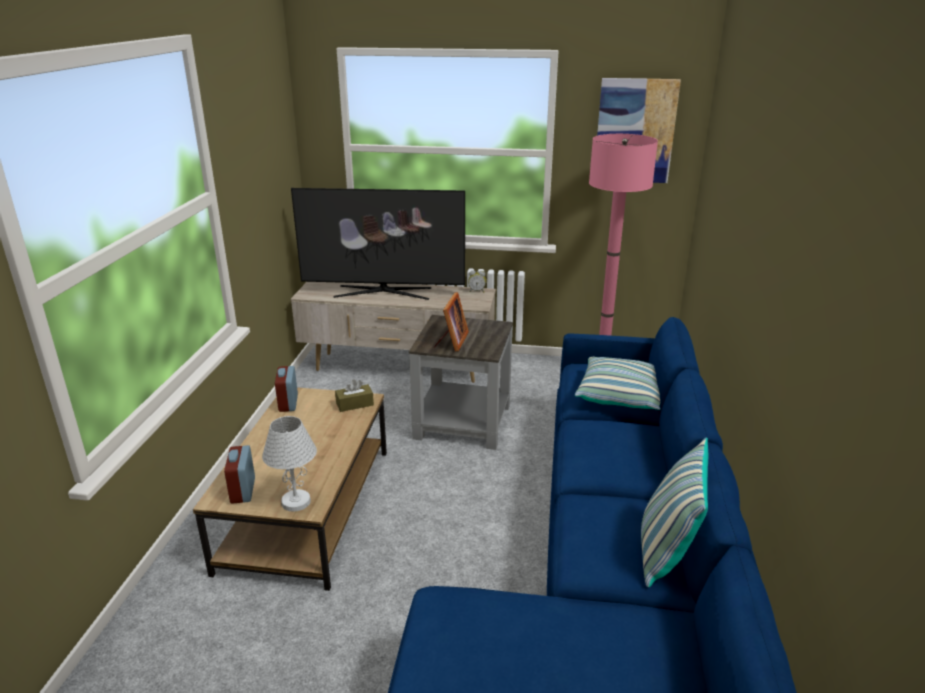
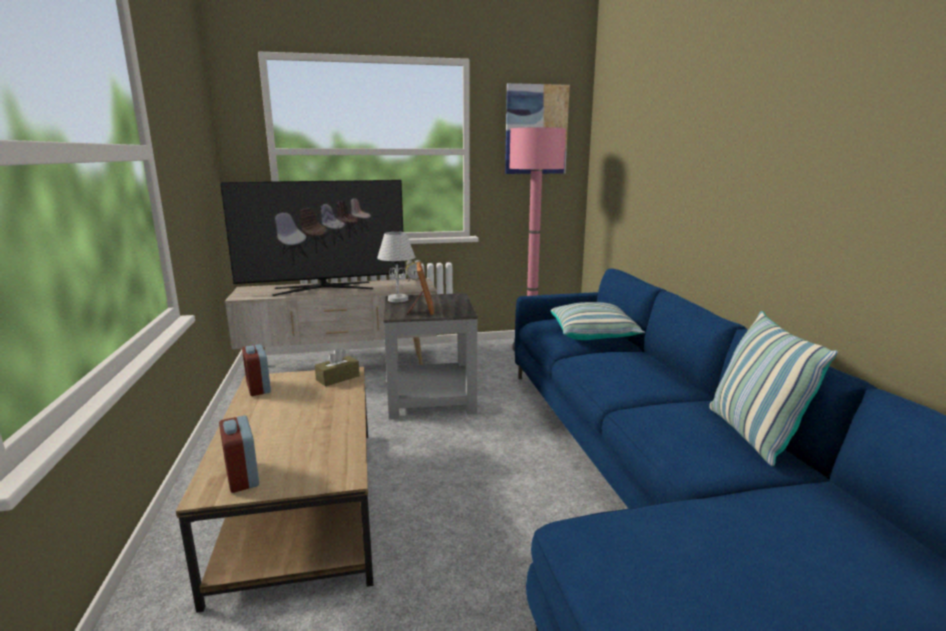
camera: 20 degrees left, 10 degrees down
(296, 502) = (322, 474): white table lamp -> white table lamp (398, 299)

